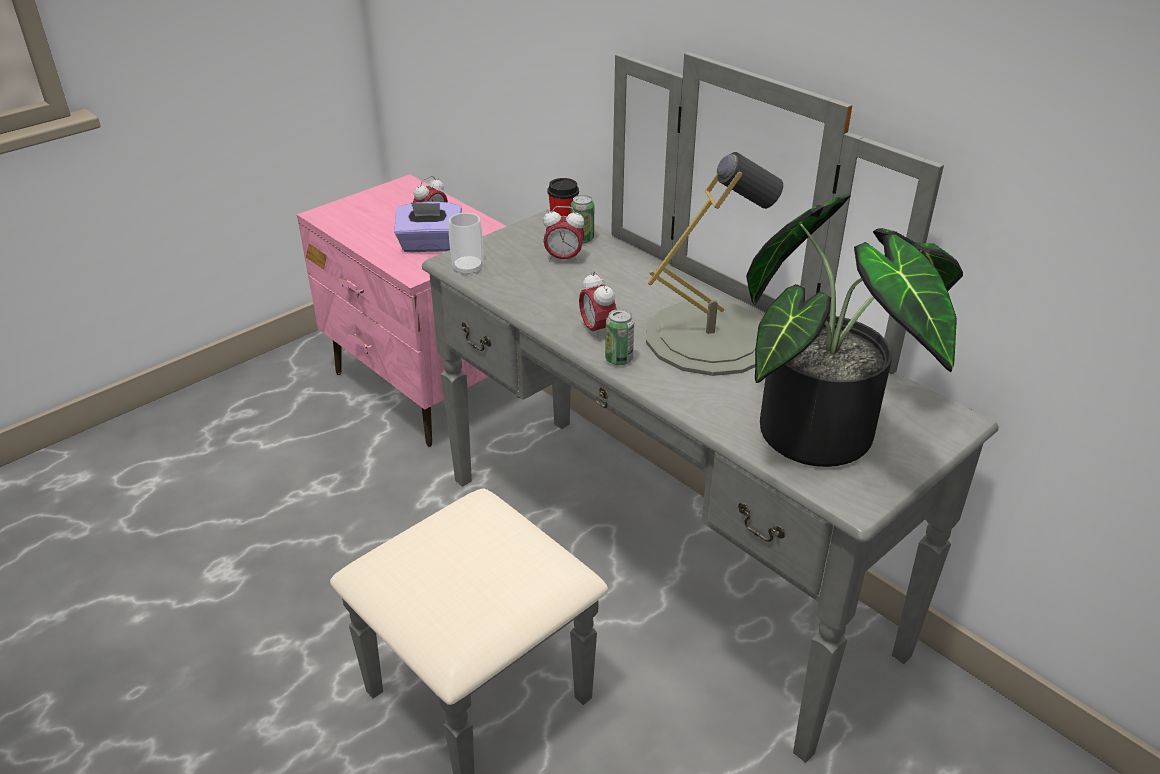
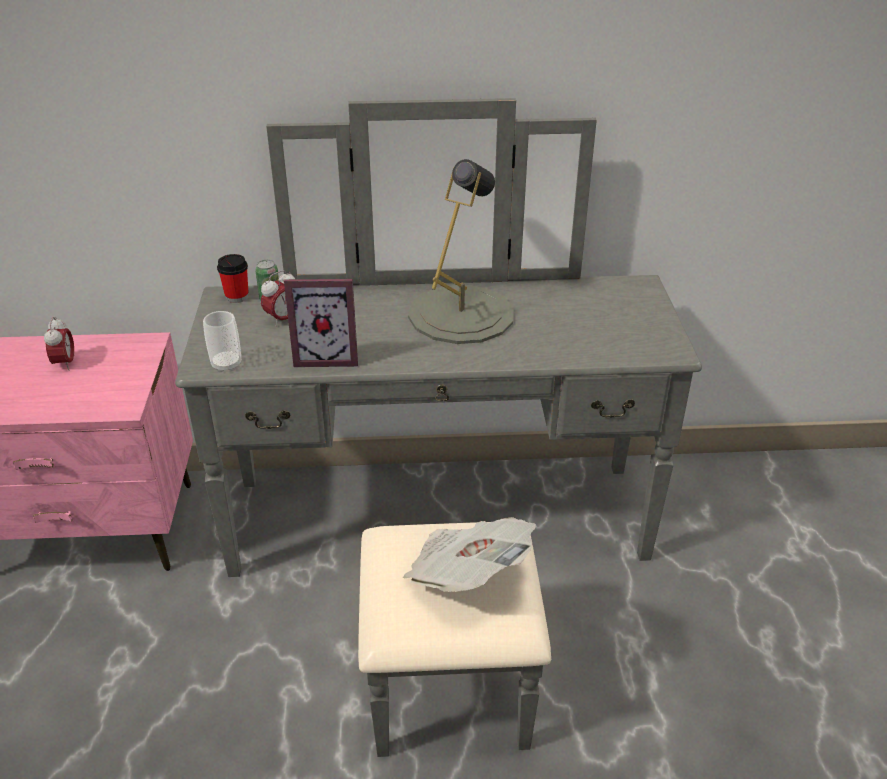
camera: 50 degrees left, 0 degrees up
(430, 245) = (97, 381): purple tissue box -> none
(478, 576) = (467, 575): none -> newspaper
(543, 305) = (327, 356): none -> picture frame
(597, 330) = (391, 350): alarm clock -> none
(619, 359) = (436, 358): can -> none
(830, 433) = (606, 326): potted plant -> none

